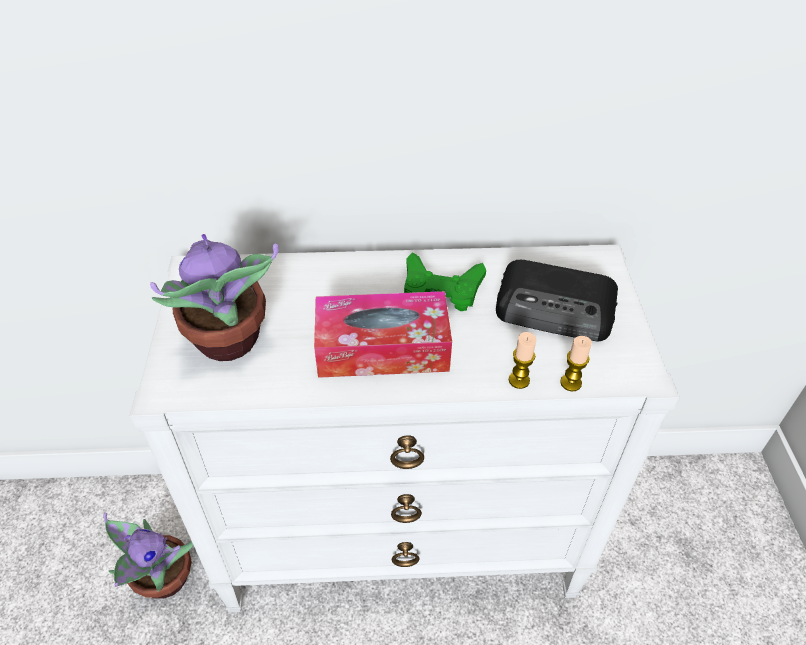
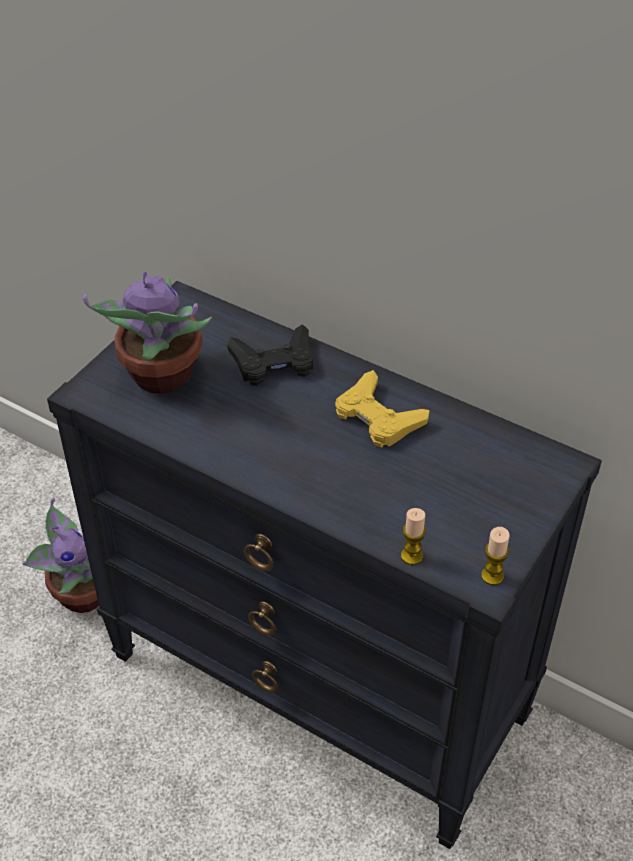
camera: 35 degrees right, 0 degrees up
(318, 284) = (274, 362): none -> black game controller
(382, 348) = (277, 443): tissue box -> none
(402, 536) = (320, 685): white dresser -> black dresser
(441, 288) = (378, 417): green game controller -> yellow game controller
(519, 380) = (368, 529): candle -> candle (492, 576)
(556, 308) = (468, 487): radio -> none

